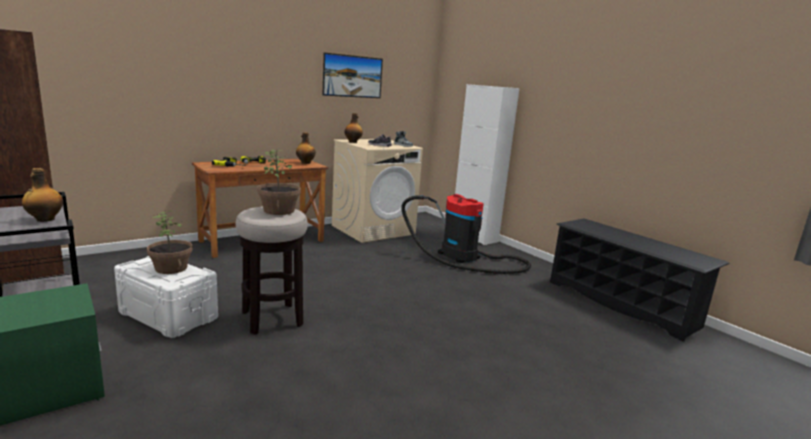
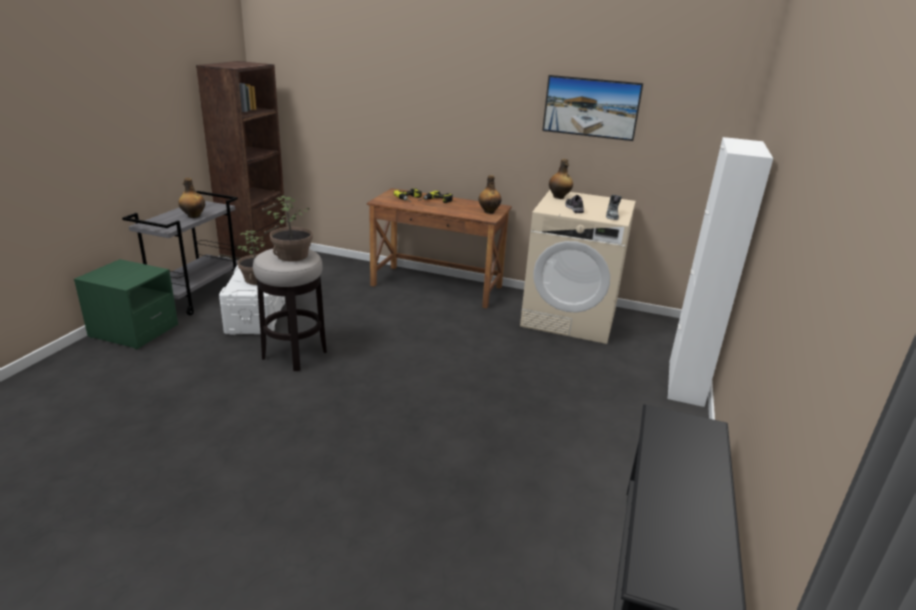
camera: 55 degrees right, 10 degrees up
(463, 257) = (593, 397): vacuum cleaner -> none

